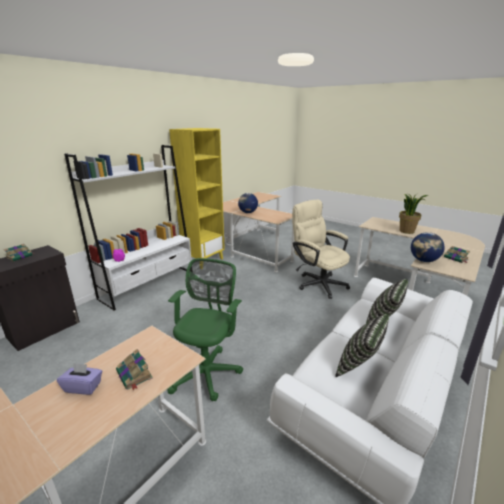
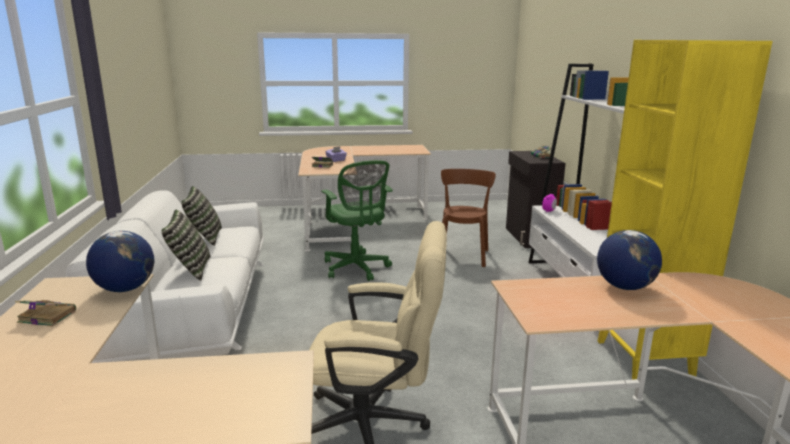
camera: 135 degrees right, 5 degrees down
(122, 339) = (463, 255): none -> brown chair
(407, 231) = (154, 383): potted plant -> none

